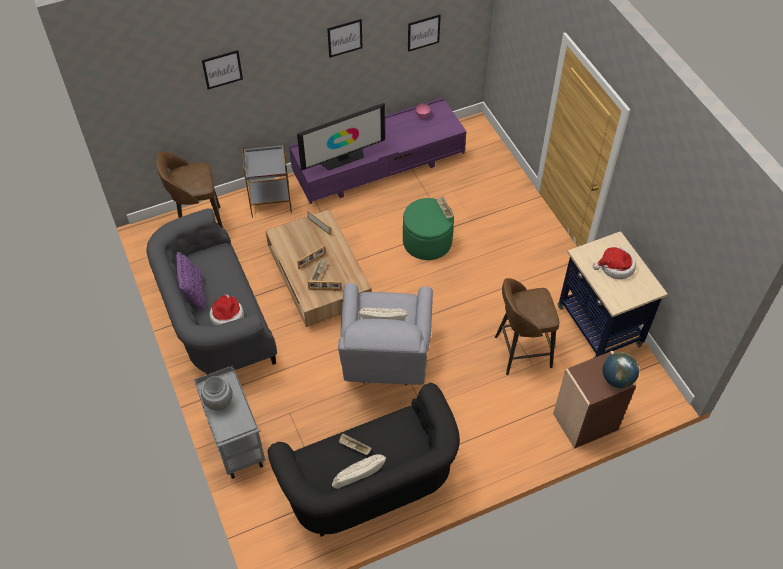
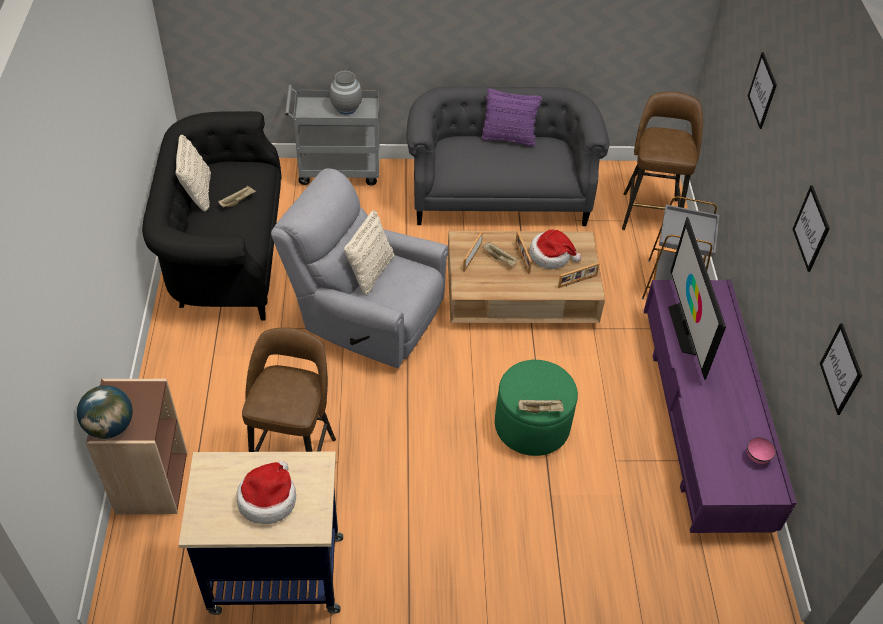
camera: 110 degrees right, 5 degrees down
(227, 316) = (464, 154): hat -> hat (551, 255)

